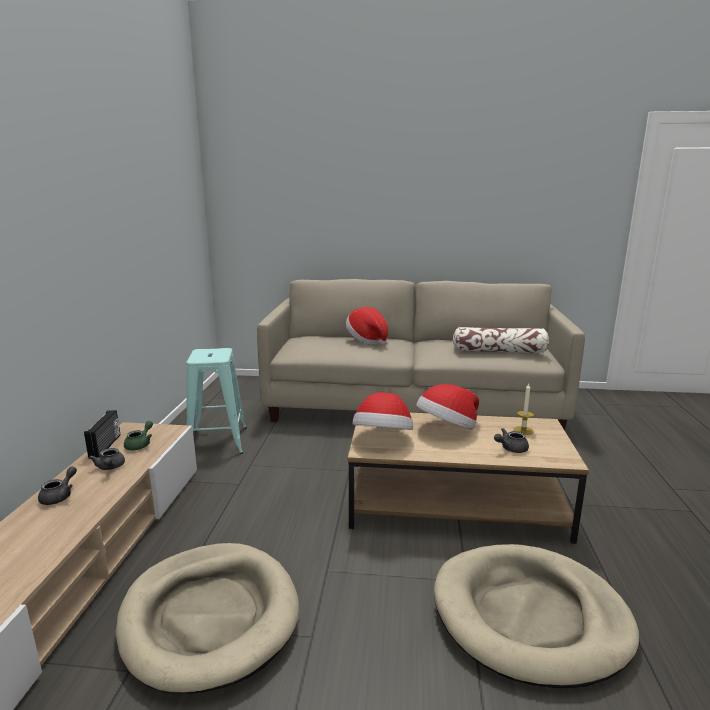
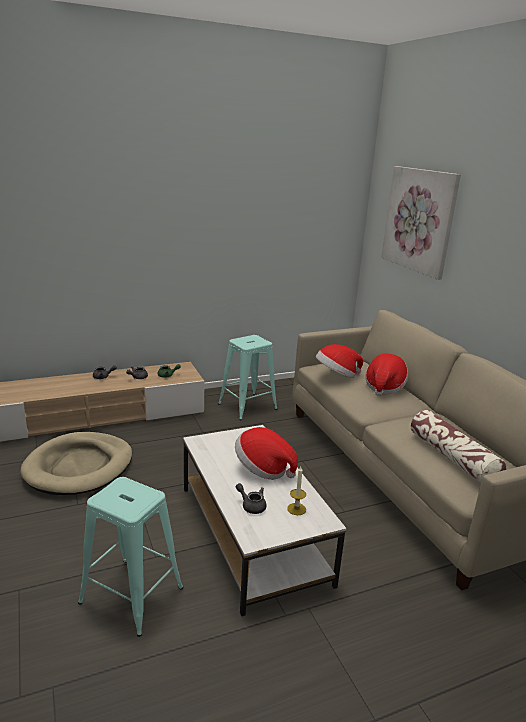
camera: 60 degrees right, 5 degrees up
(106, 446) = (159, 368): radio -> none
(296, 185) = (419, 220): none -> picture
(383, 438) = (221, 444): hat -> hat (336, 375)
(455, 503) = (252, 533): brown coffee table -> white coffee table
(530, 616) = (131, 595): beige dog bed -> turquoise stool

